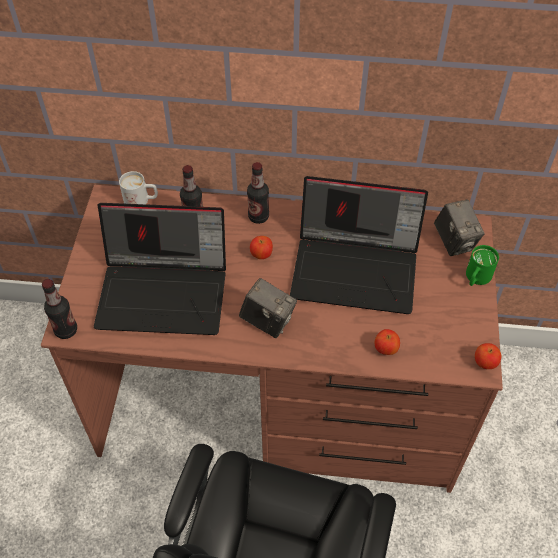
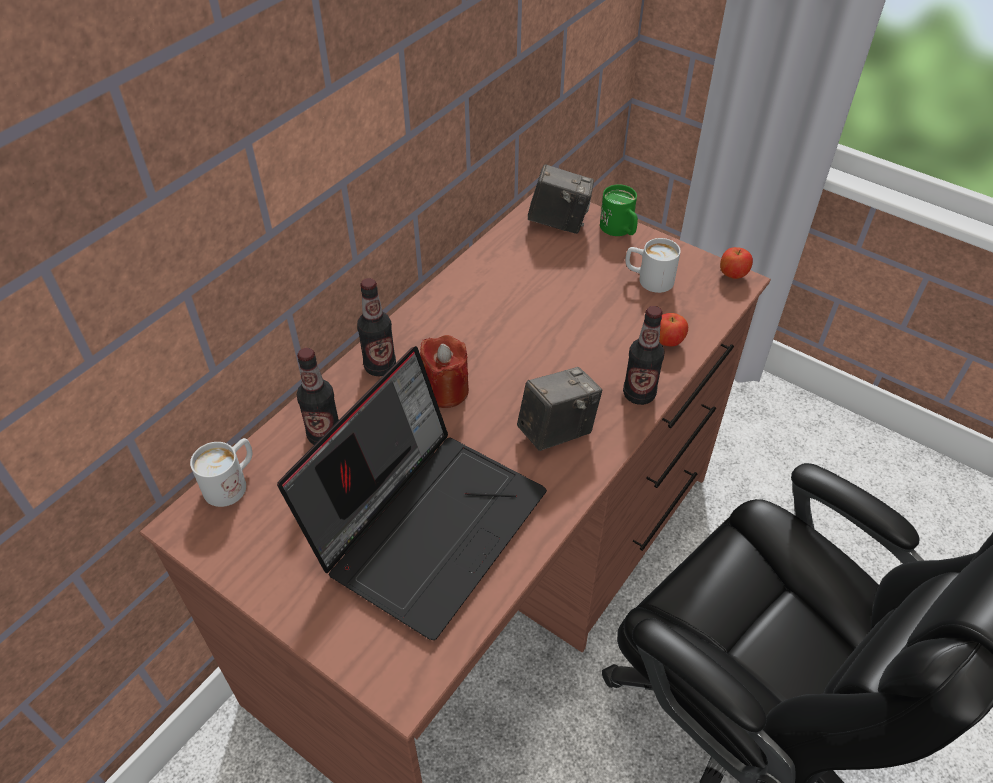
camera: 60 degrees left, 5 degrees down
(66, 330) = (405, 686): bottle -> bottle (639, 394)
(261, 254) = (445, 390): apple -> red candle
(357, 268) = (536, 313): laptop -> none
(438, 314) = (648, 279): none -> white mug

